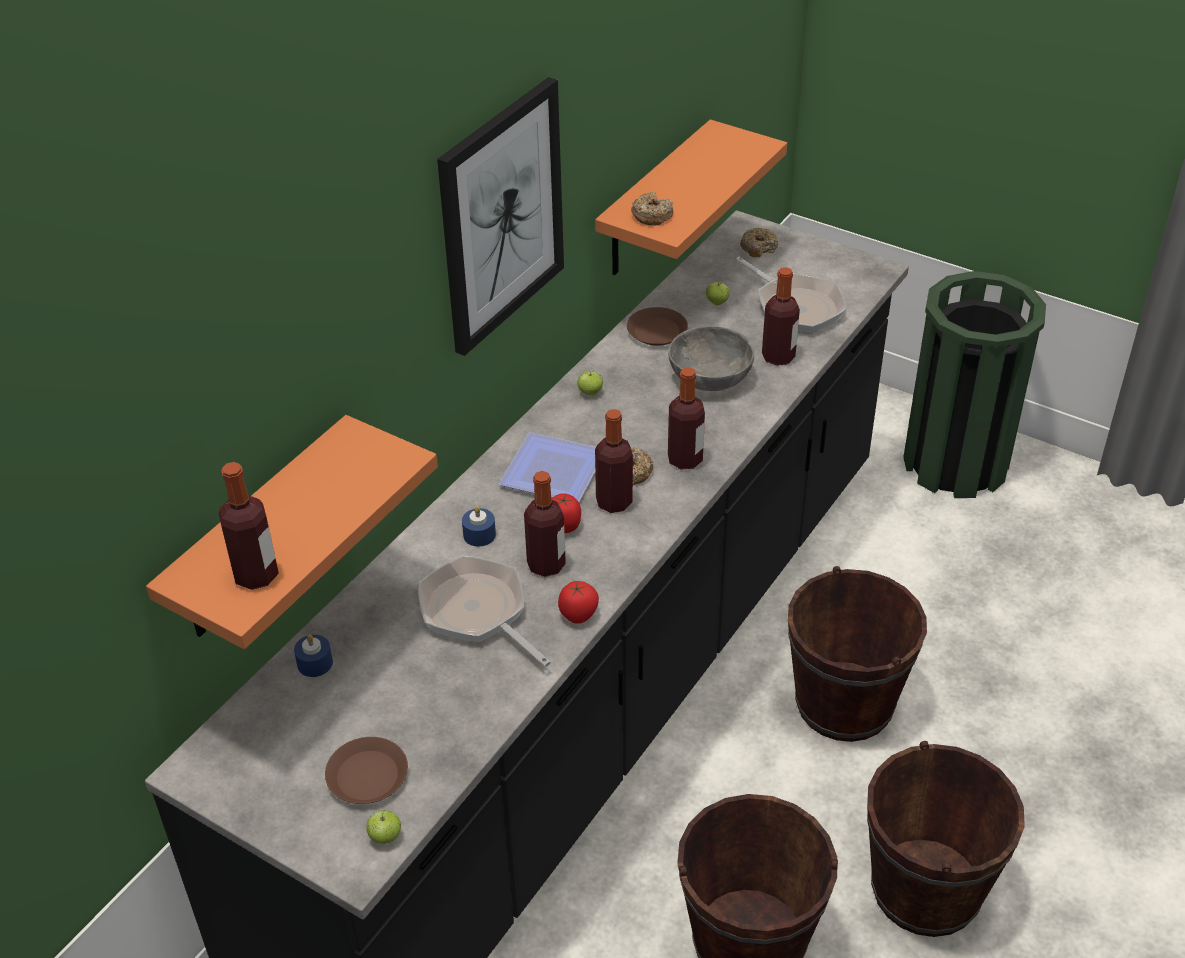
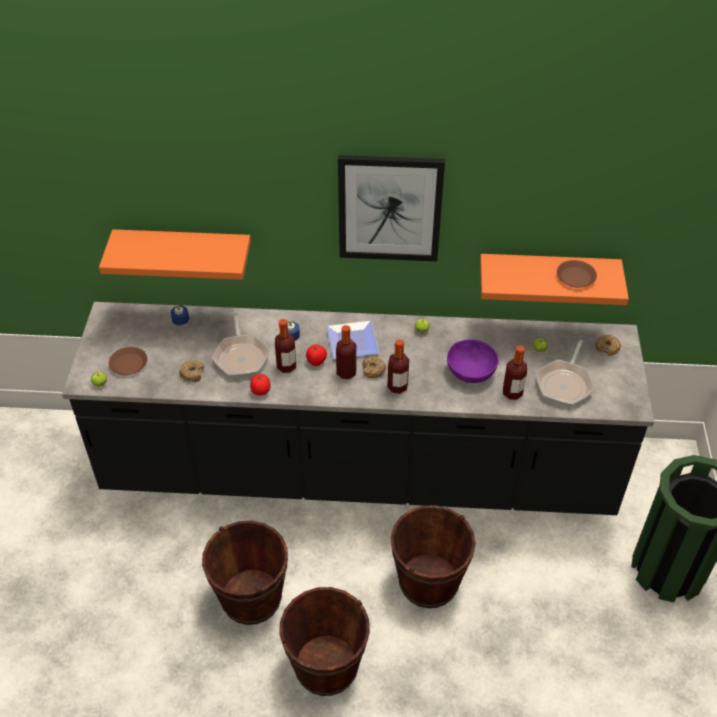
camera: 60 degrees right, 5 degrees up
(256, 575) = (134, 255): bottle -> none
(478, 612) = (241, 356): frying pan -> frying pan turned 150 degrees clockwise
(652, 215) = (502, 272): donut -> donut (192, 373)
(656, 331) = (492, 335): brown plate -> brown plate (575, 277)
(709, 378) = (471, 371): grey bowl -> purple bowl

